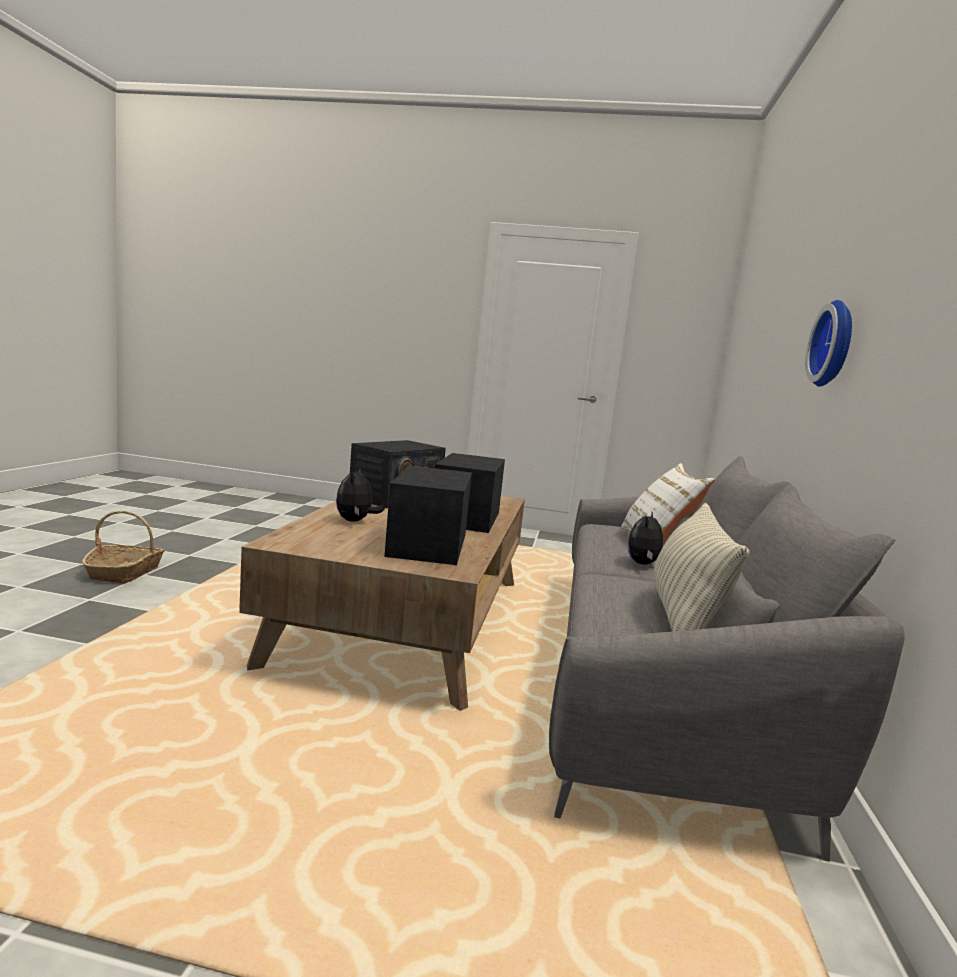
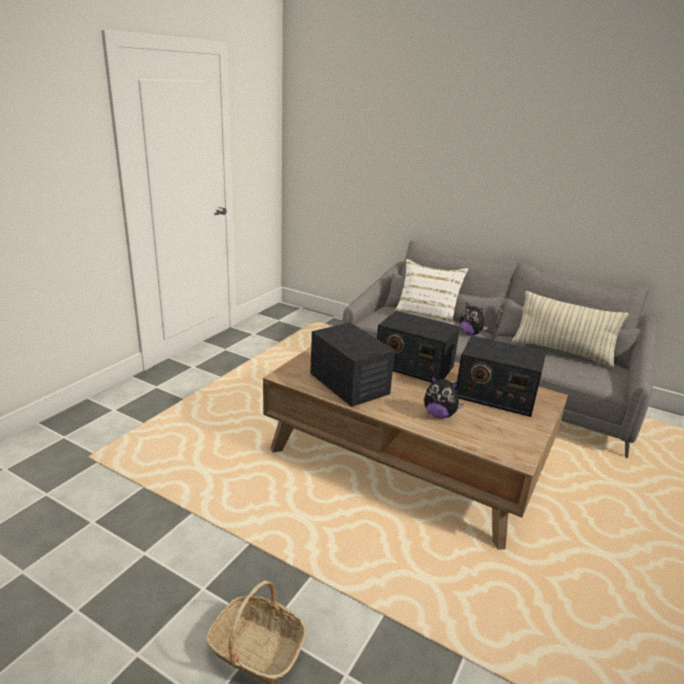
camera: 70 degrees left, 15 degrees up
(836, 344) = (538, 187): wall clock -> none

